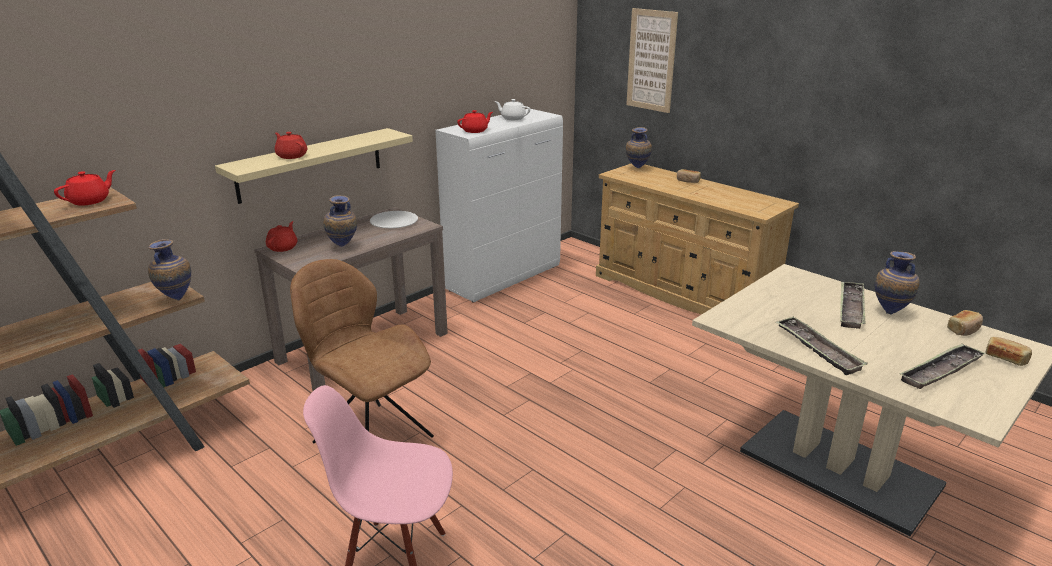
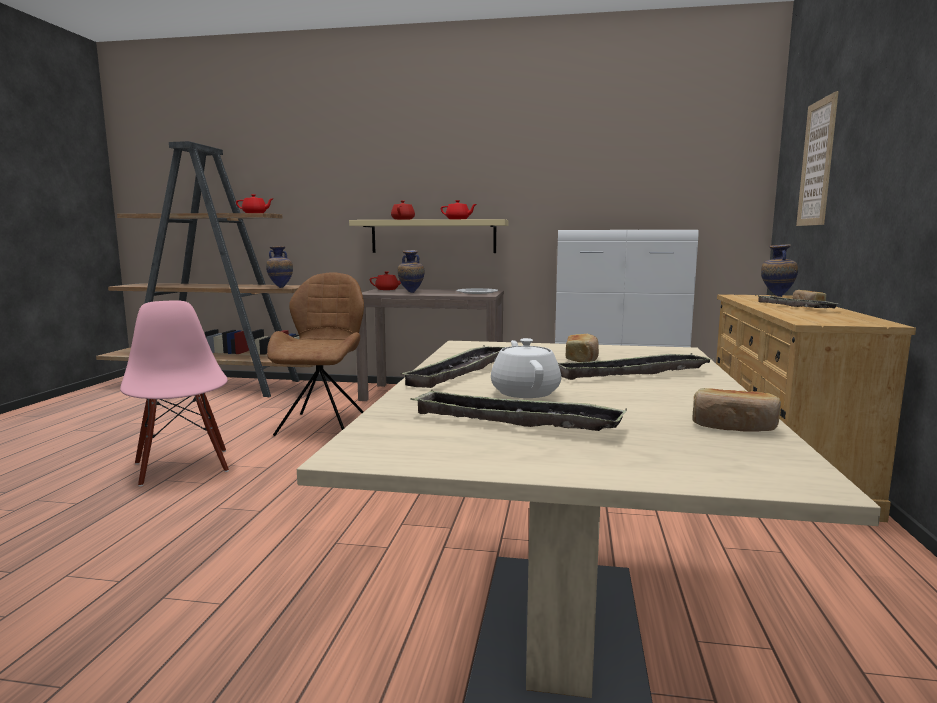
camera: 55 degrees right, 15 degrees down
(475, 131) = (582, 229): red teapot -> red teapot (458, 219)
(512, 118) = (644, 229): white teapot -> white teapot (525, 392)
(694, 188) = (794, 307): none -> tray
(890, 312) = (677, 388): vase -> none
(1006, 358) = (678, 458): bread -> bread (582, 359)

